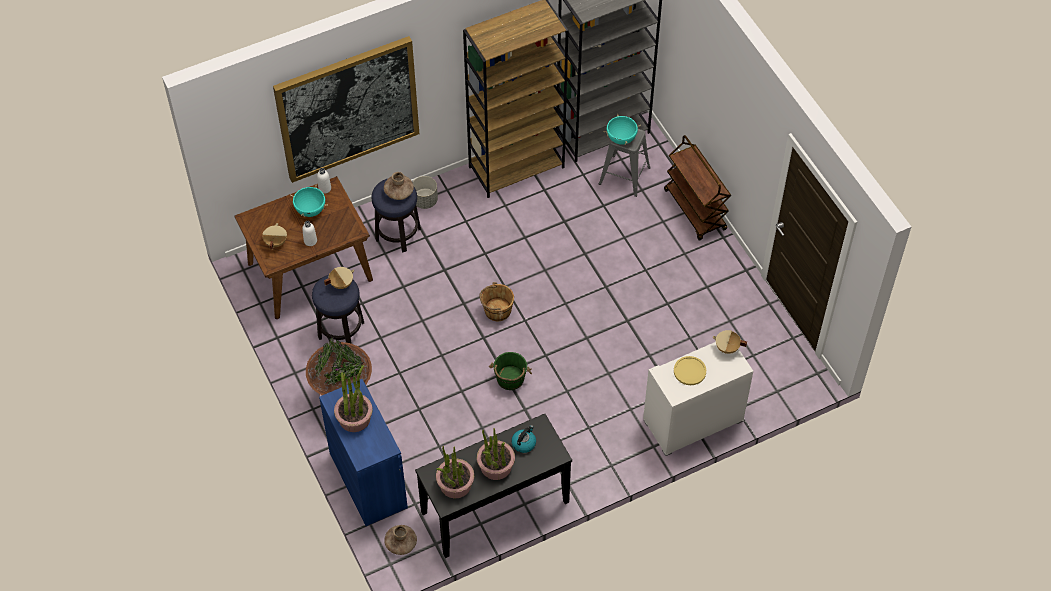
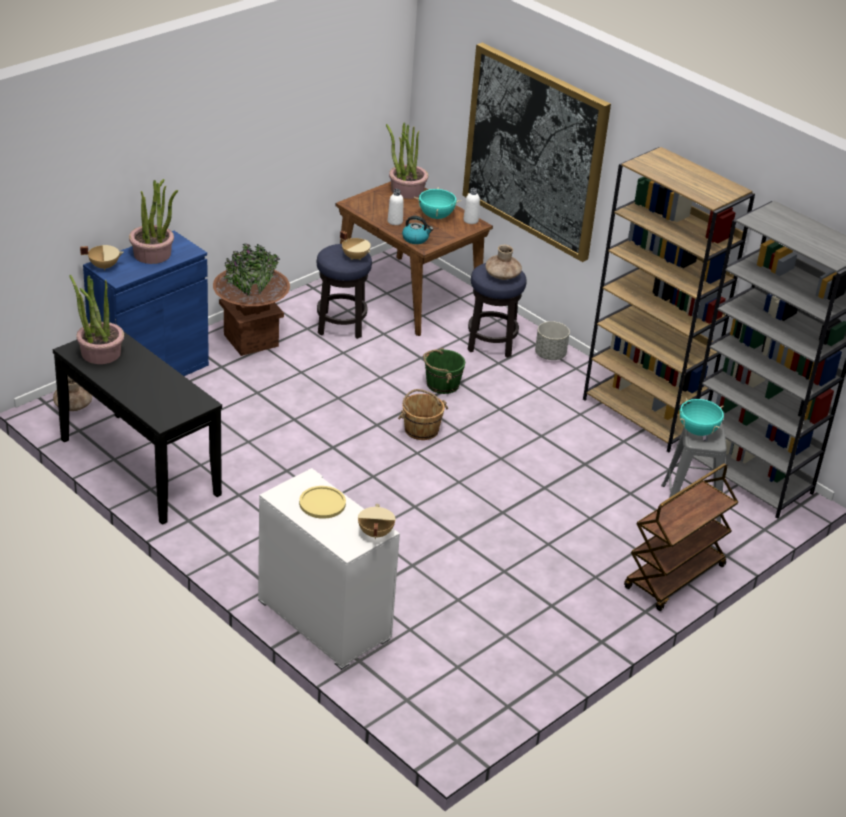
camera: 70 degrees right, 20 degrees down
(275, 242) = (381, 202): beige cooking pot -> beige cooking pot (104, 266)
(495, 466) = (133, 377): potted plant -> potted plant (407, 190)
(510, 379) = (325, 453): green bucket -> green bucket (442, 384)
(524, 443) = (172, 394): kettle -> kettle (416, 239)

